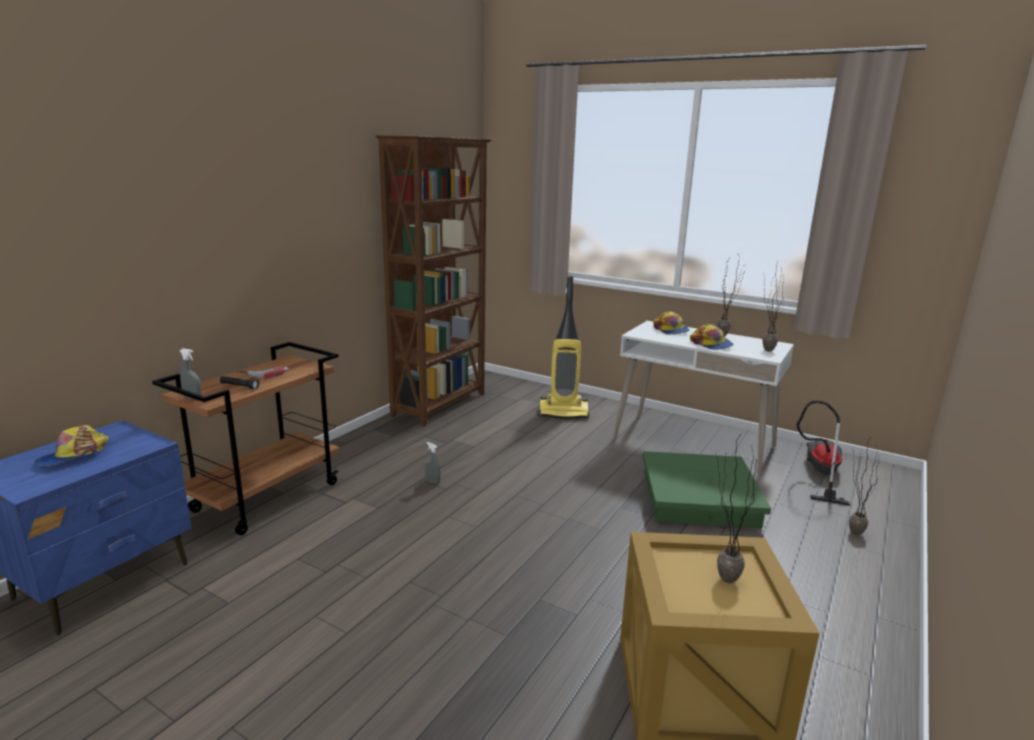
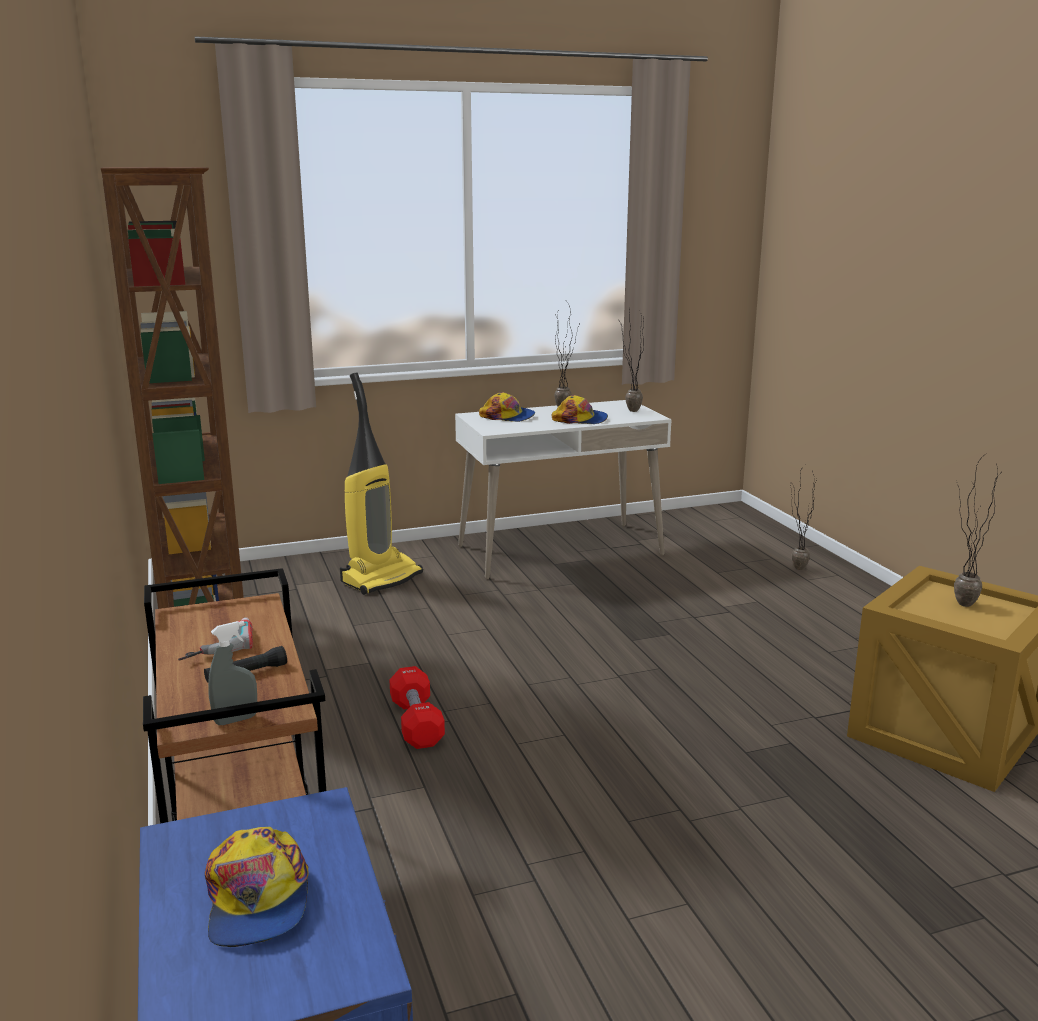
camera: 50 degrees left, 0 degrees up
(432, 481) = (416, 723): grey spray bottle -> red dumbbell
(698, 498) = (666, 598): green storage box -> none
(819, 473) = (695, 534): vacuum cleaner -> none

